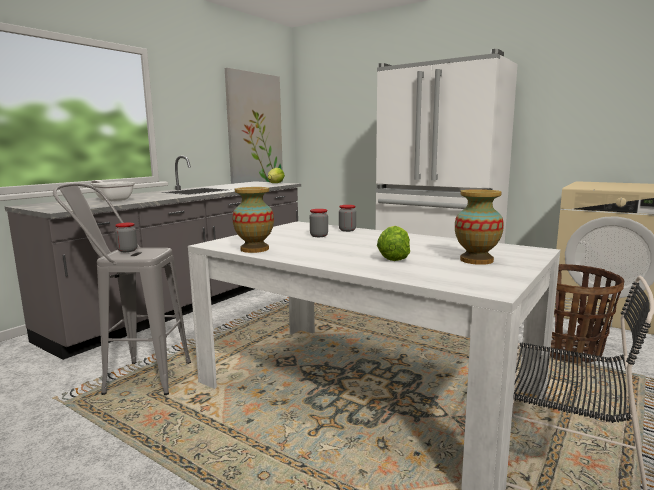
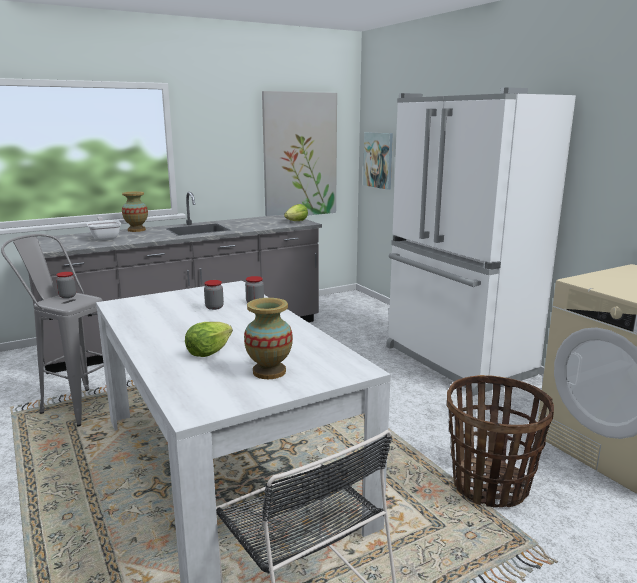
camera: 25 degrees right, 5 degrees up
(254, 249) = (130, 317): vase -> vase (136, 230)
(319, 134) = (378, 160): none -> picture

